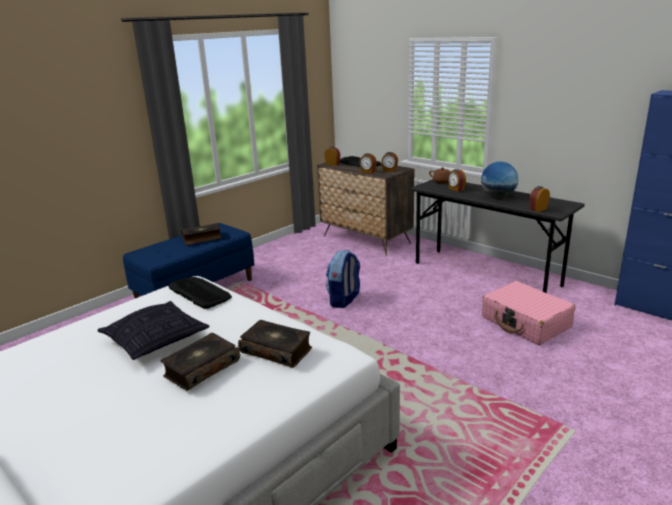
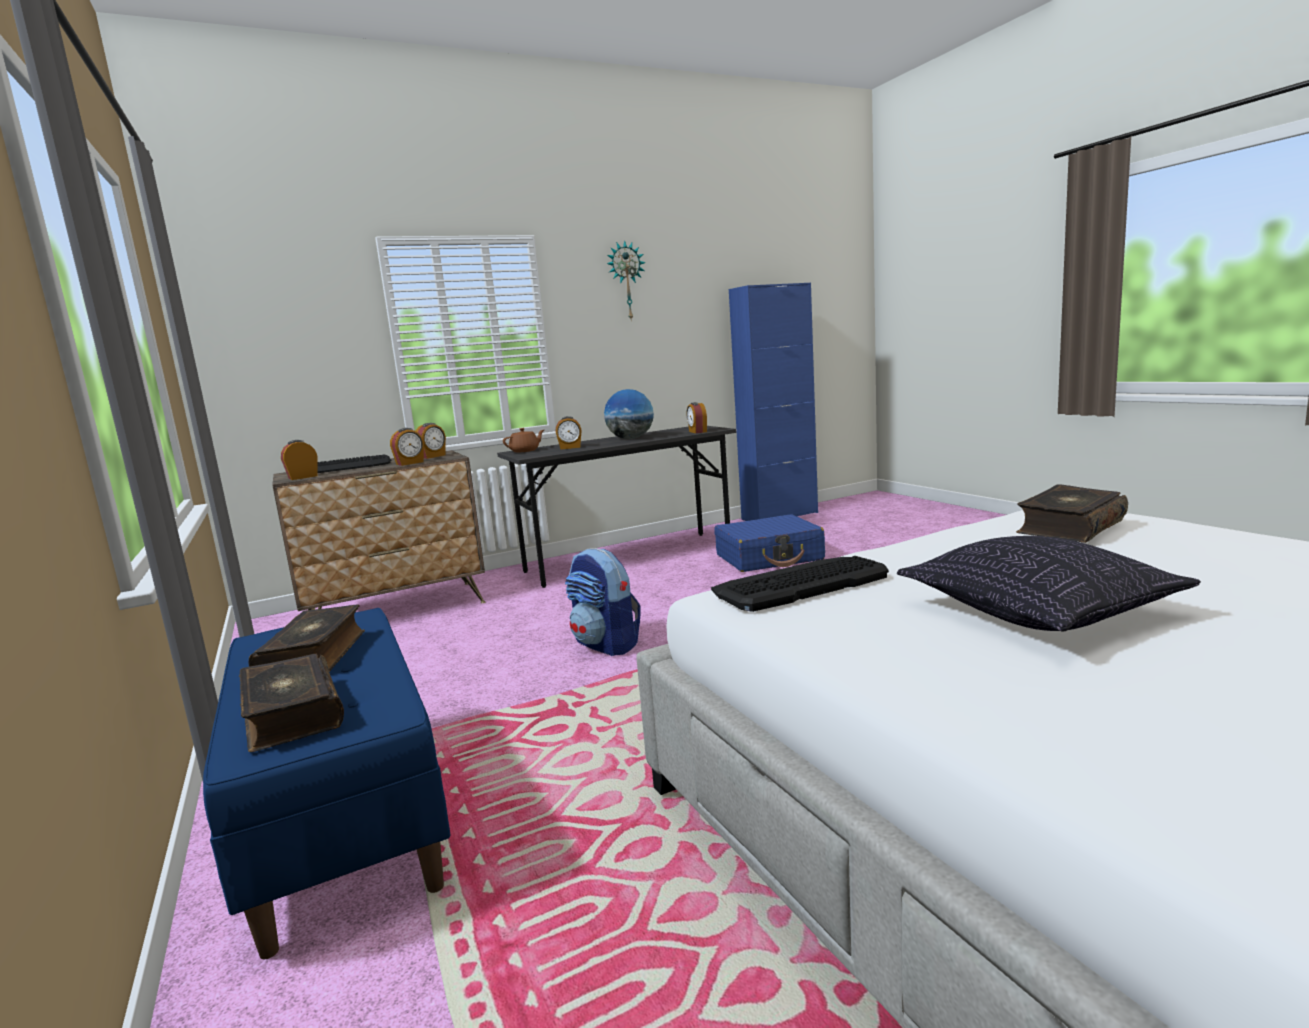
camera: 70 degrees left, 10 degrees down
(201, 368) = (1155, 564): book -> book (291, 716)
(525, 322) = (769, 557): pink suitcase -> blue suitcase
(561, 74) = (626, 281): none -> wall clock

